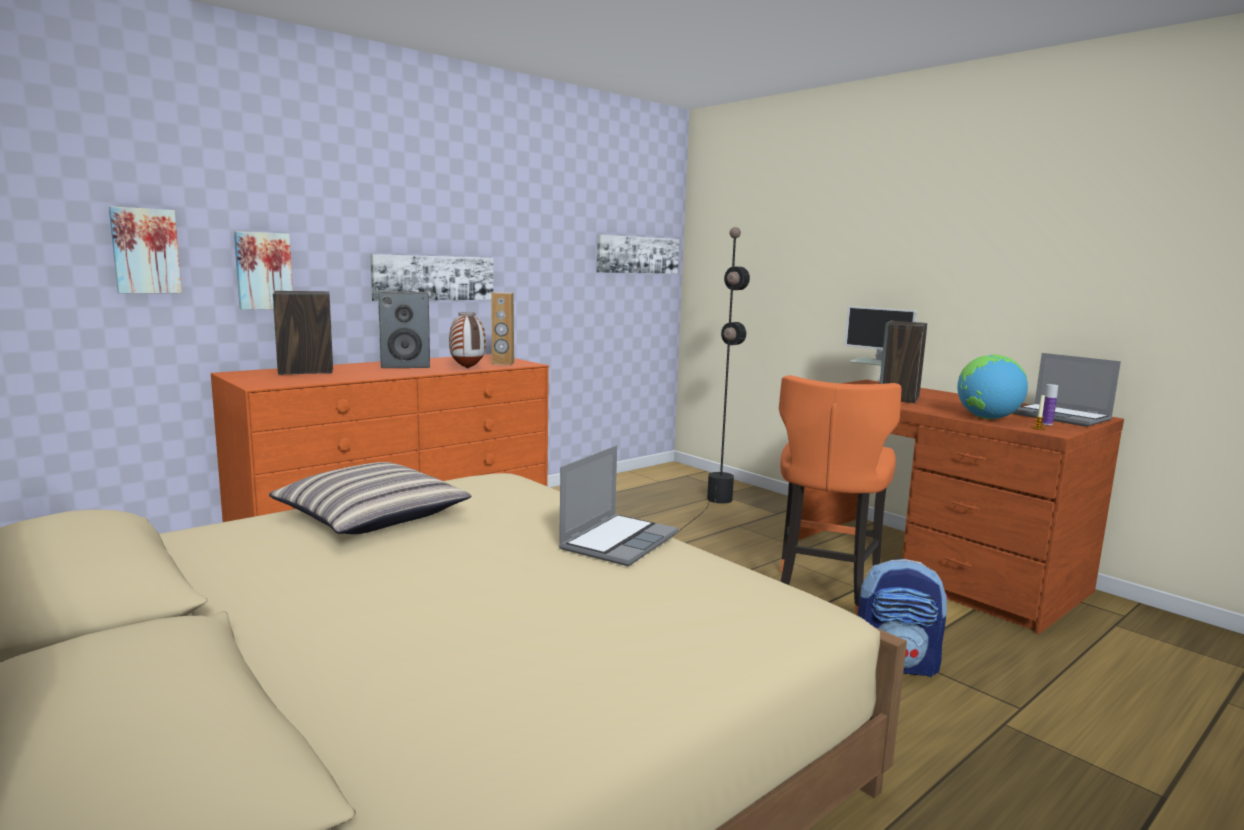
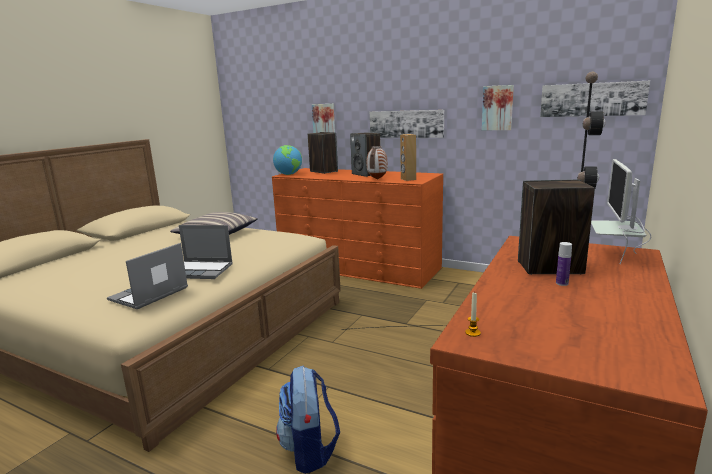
camera: 70 degrees right, 5 degrees up
(145, 251) = (285, 115): picture -> picture (497, 108)
(823, 595) = (410, 403): orange stool -> none
(987, 418) = (495, 307): globe -> globe (288, 174)
(1046, 424) = (516, 339): bottle -> bottle (562, 283)
(1062, 417) = (596, 352): laptop -> laptop (149, 295)

